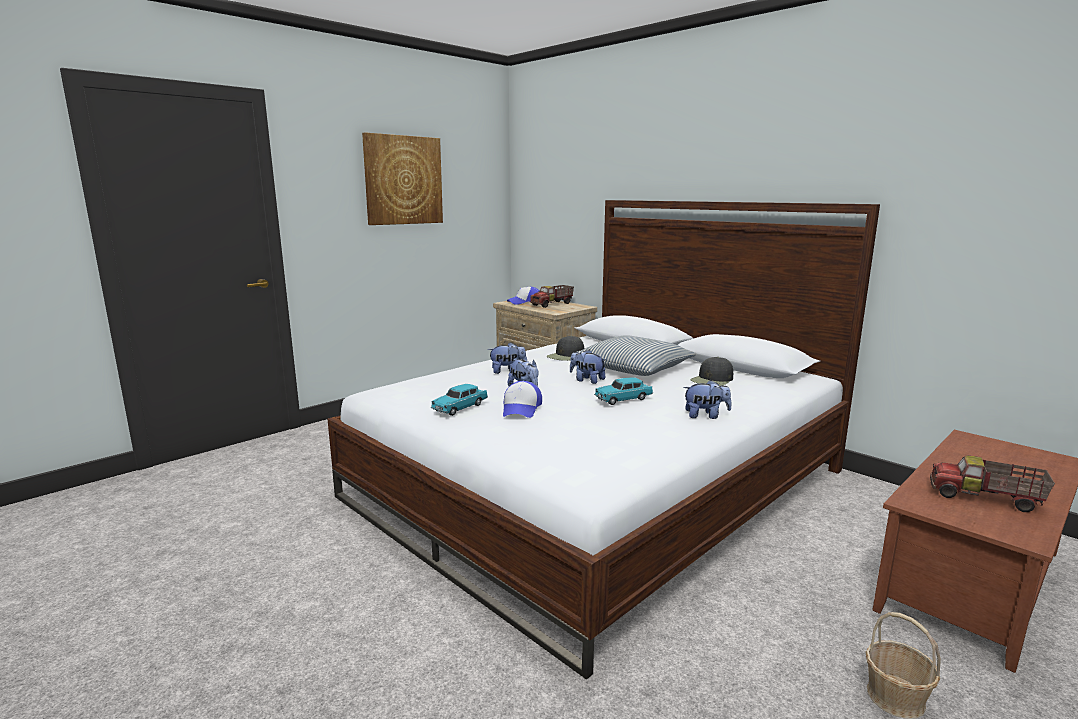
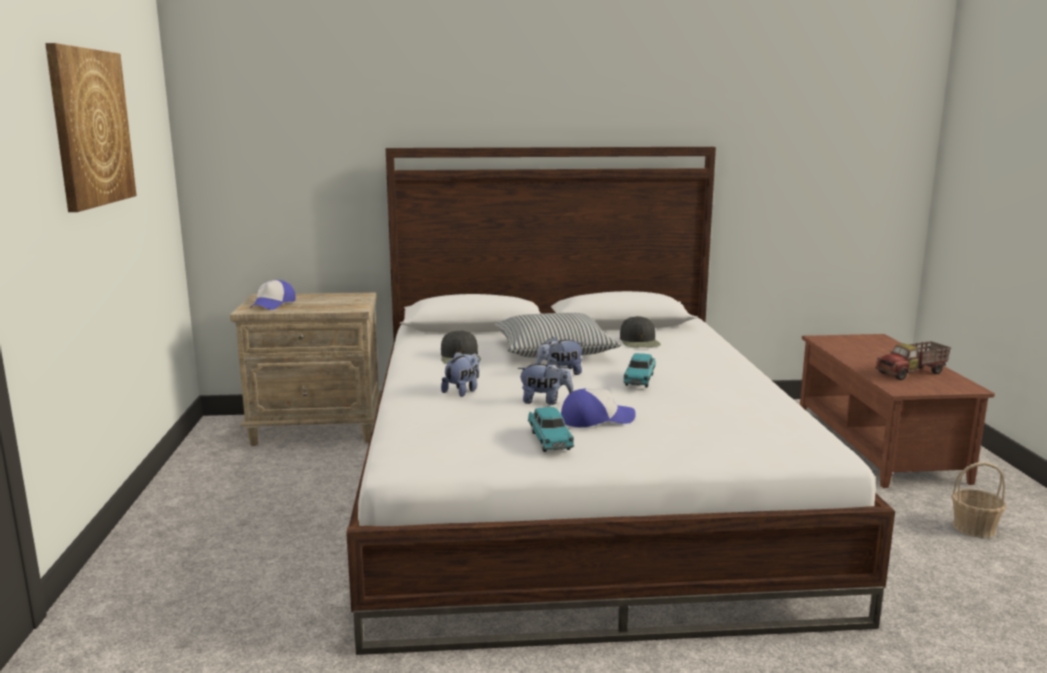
camera: 50 degrees left, 0 degrees up
(521, 409) = (596, 419): cap -> cap turned 60 degrees counterclockwise
(552, 304) = (317, 300): toy truck -> none
(705, 416) = (720, 371): plush toy -> none

